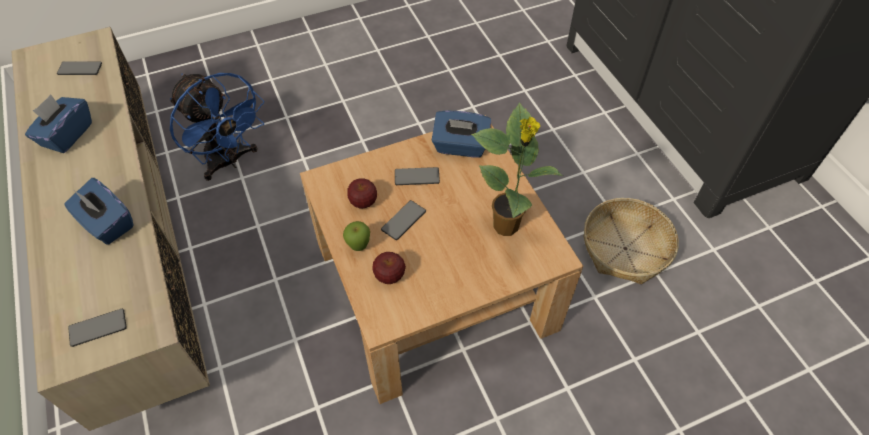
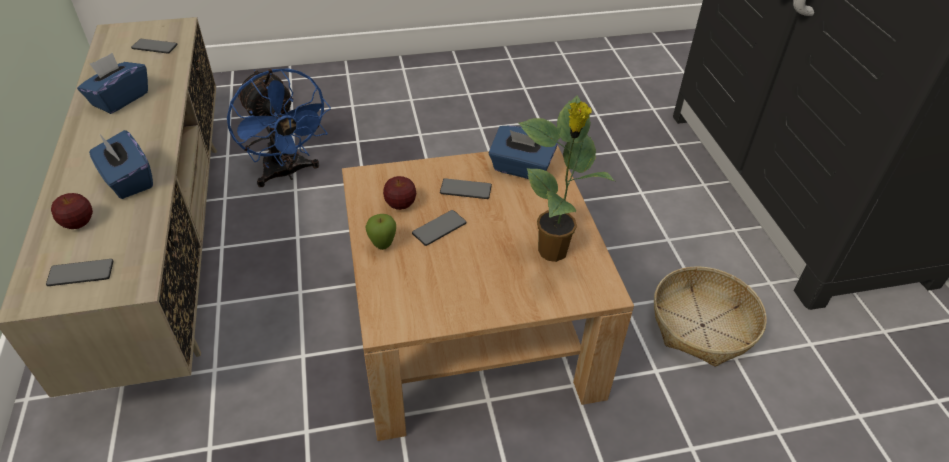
camera: 10 degrees right, 10 degrees down
(389, 276) = (408, 279): apple -> apple (78, 223)

